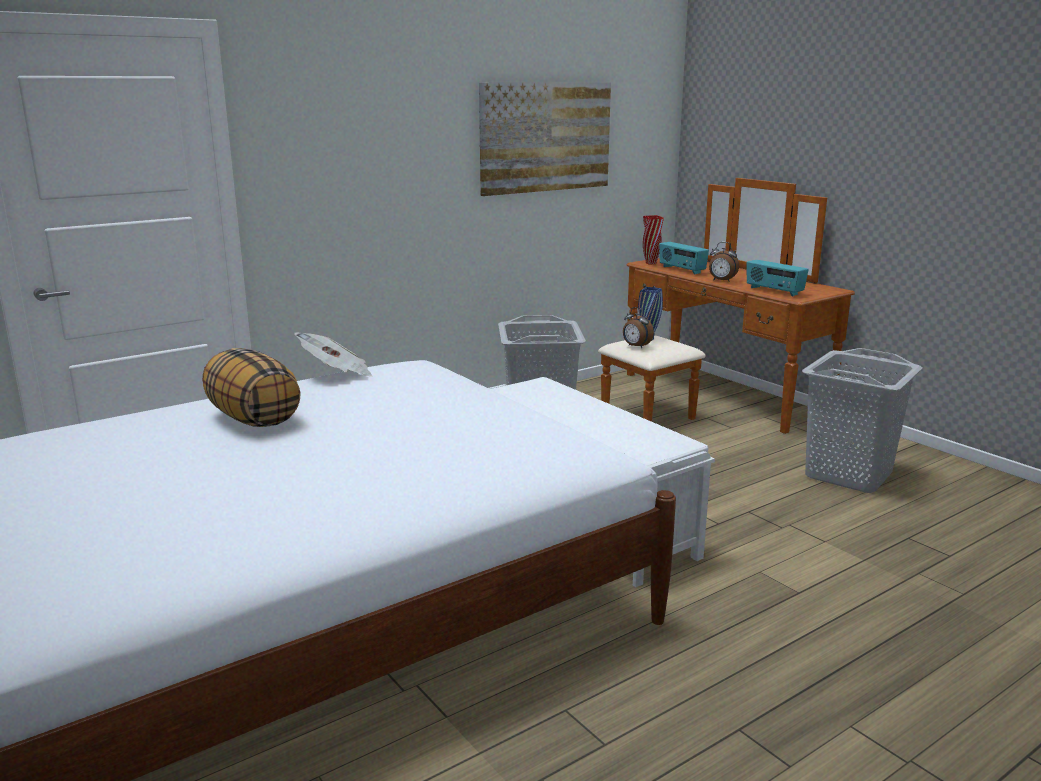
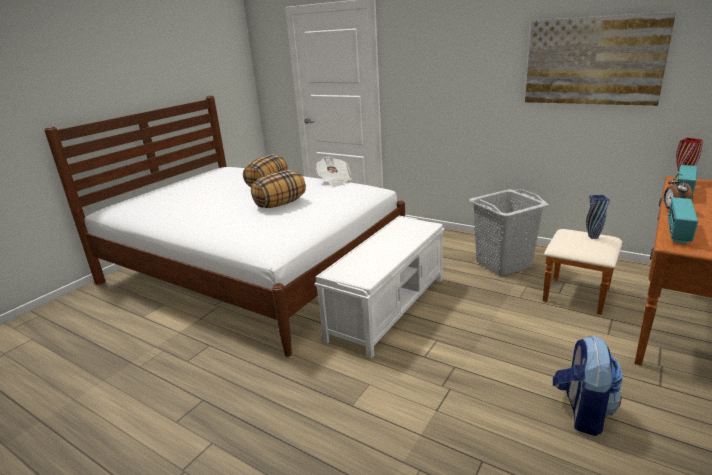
camera: 70 degrees right, 5 degrees up
(400, 420) = (280, 204): none -> pillow
(636, 346) = (567, 237): alarm clock -> none
(847, 475) = (582, 412): grey laundry basket -> backpack

